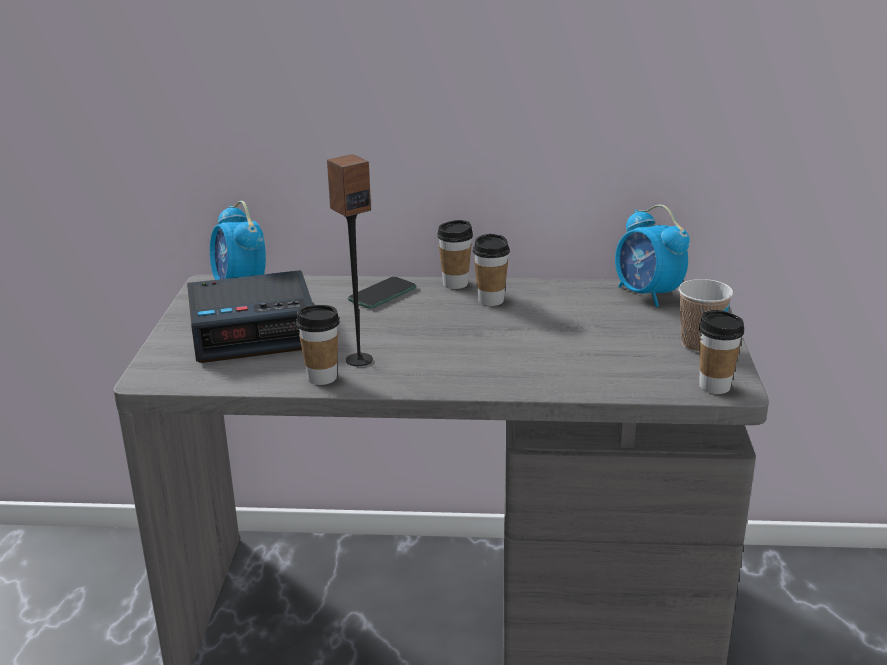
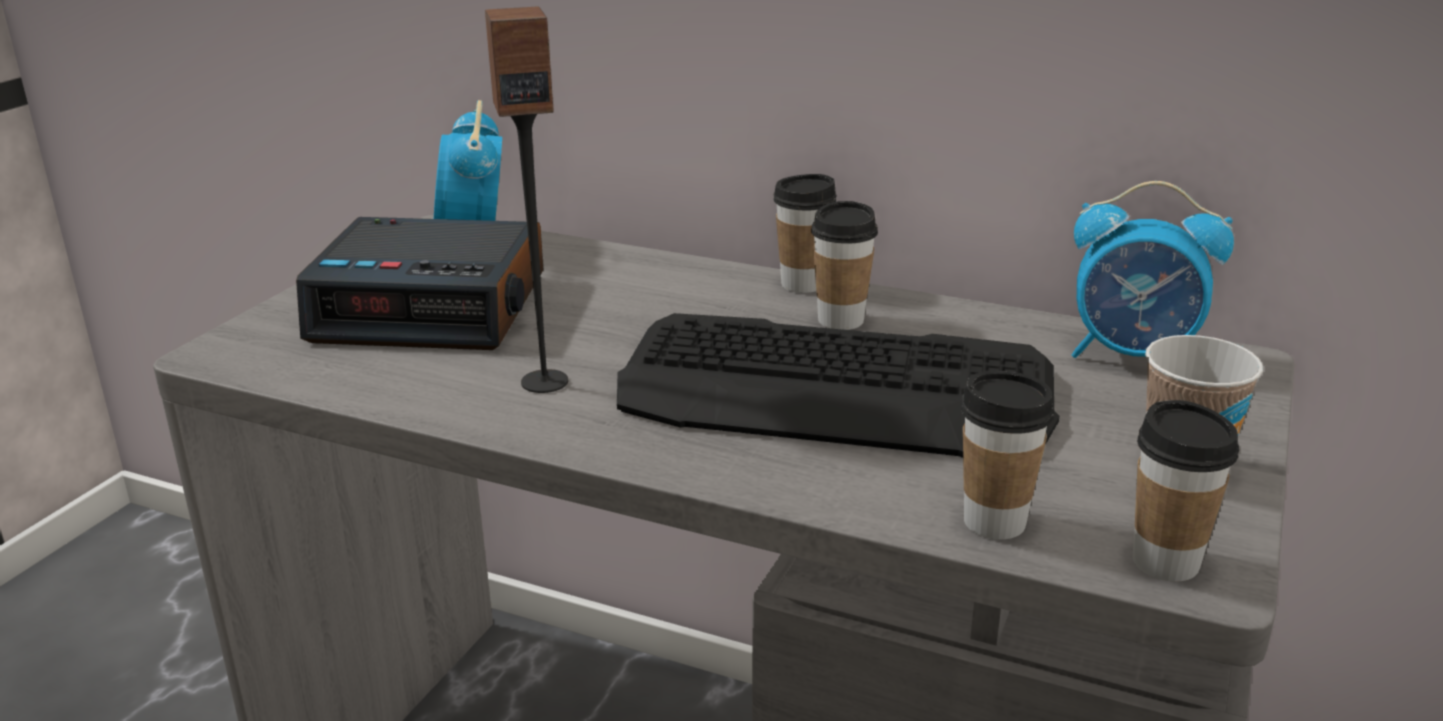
camera: 20 degrees right, 0 degrees up
(322, 377) = (461, 400): cup -> cup (994, 522)
(382, 294) = (673, 283): phone -> none
(516, 337) = (836, 391): none -> keyboard
(647, 295) = (1134, 356): alarm clock -> alarm clock turned 60 degrees counterclockwise

